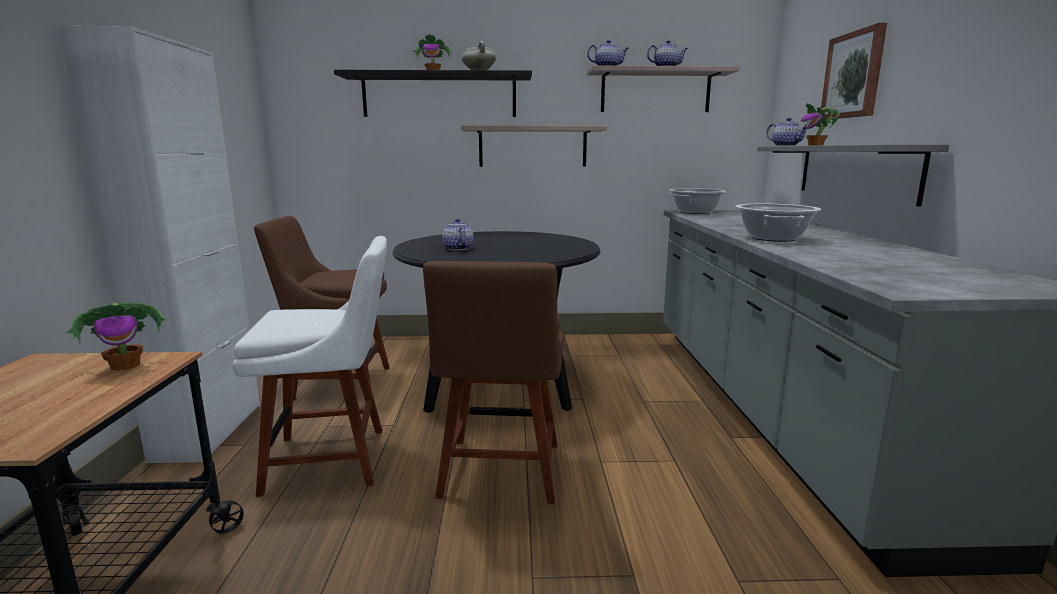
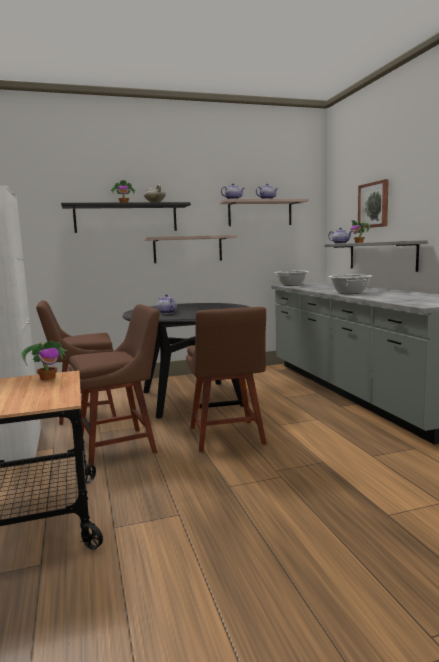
camera: 15 degrees left, 5 degrees down
(334, 459) = (121, 445): white chair -> brown chair

